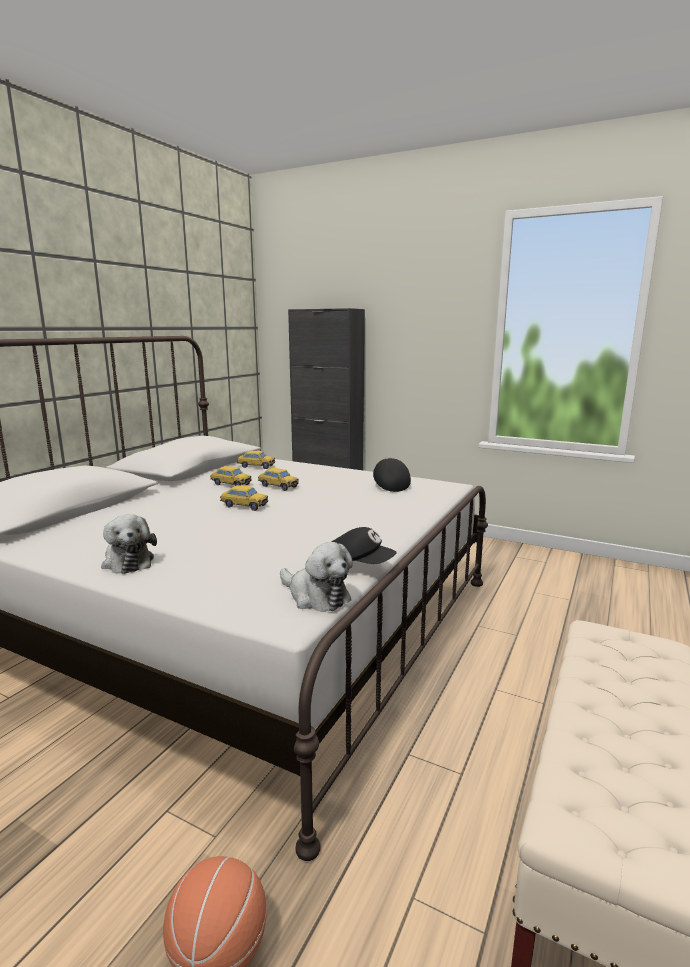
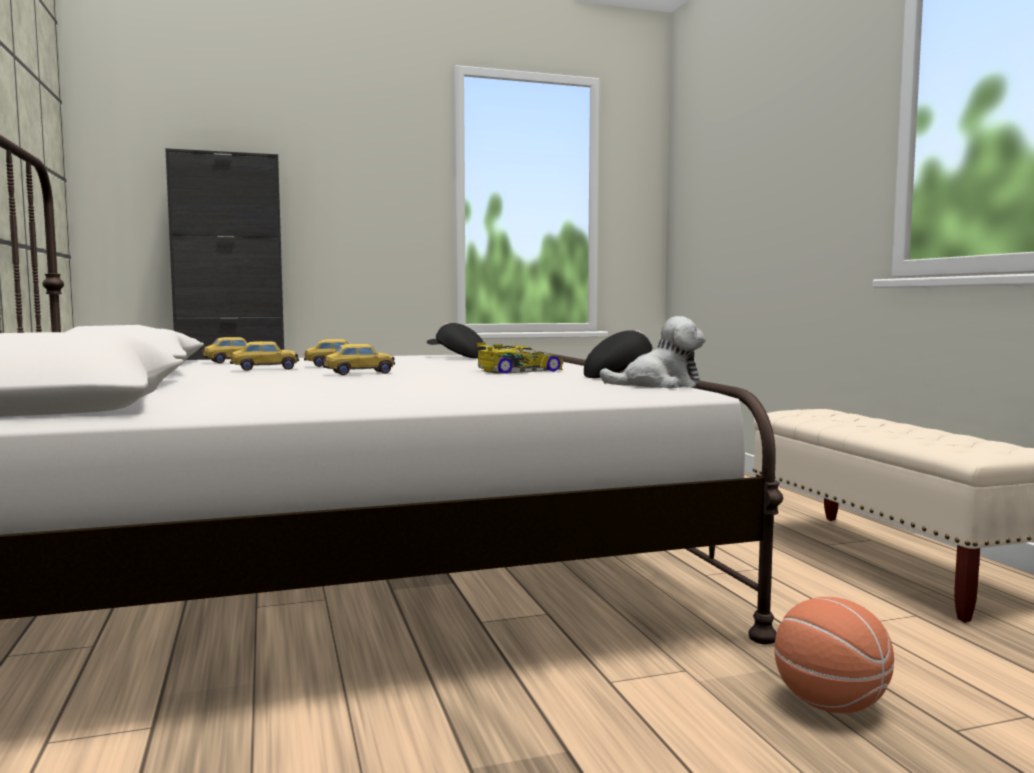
camera: 45 degrees left, 10 degrees down
(128, 561) = (398, 398): plush toy -> none
(334, 528) = (518, 371): none -> toy car

